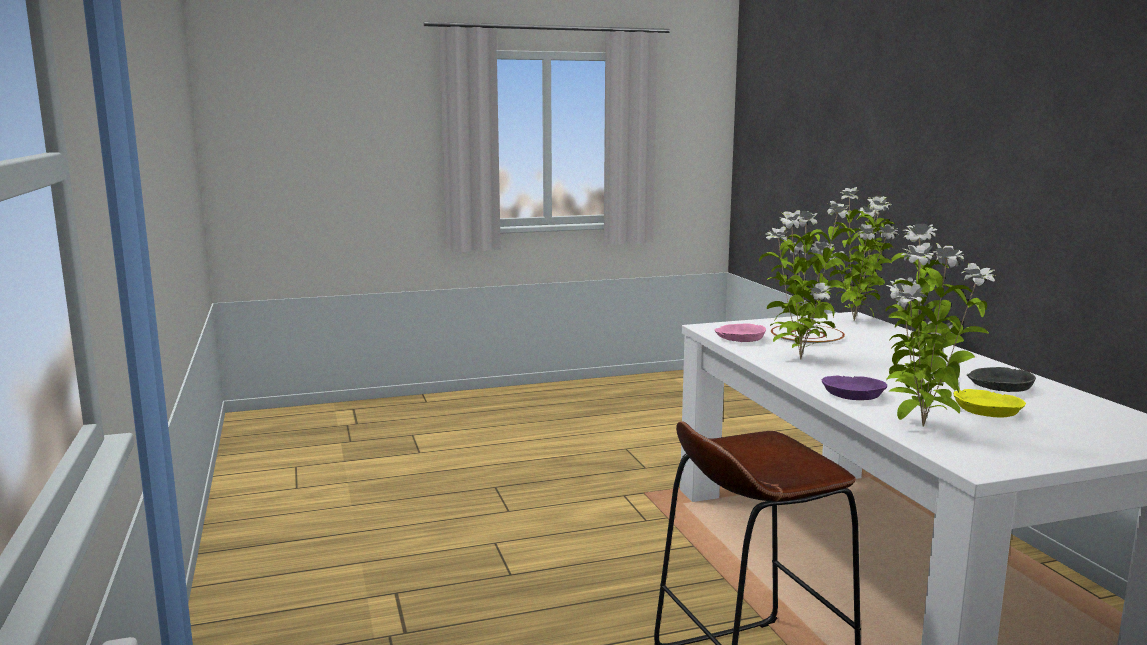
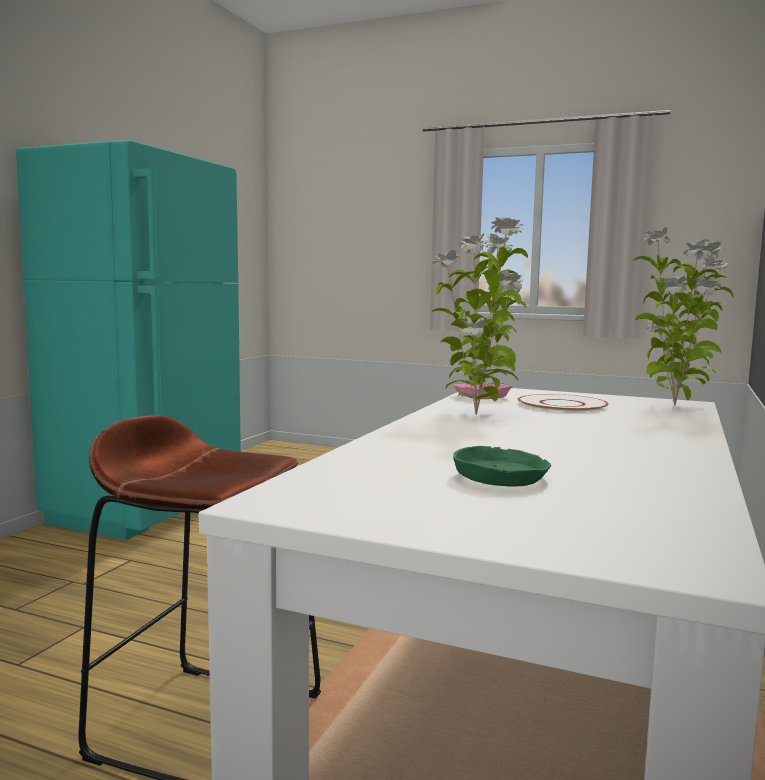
camera: 40 degrees right, 5 degrees down
(287, 540) = (148, 511): none -> turquoise fridge
(852, 394) = (409, 439): purple bowl -> none
(920, 426) = (361, 468): potted plant -> none
(988, 410) = (502, 478): yellow bowl -> green bowl
(999, 387) = (618, 469): grey bowl -> none

